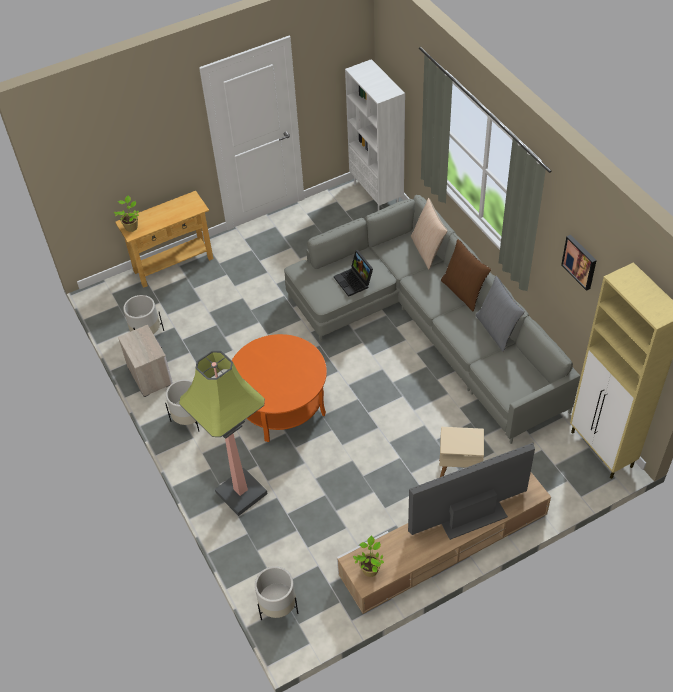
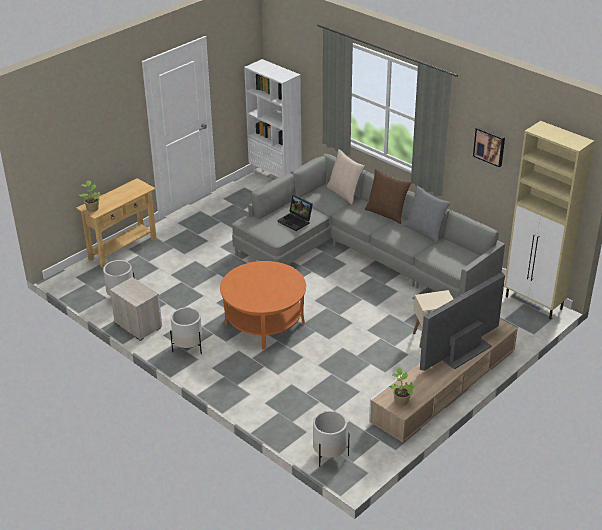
camera: 20 degrees left, 15 degrees down
(240, 493) = (258, 387): floor lamp -> none

